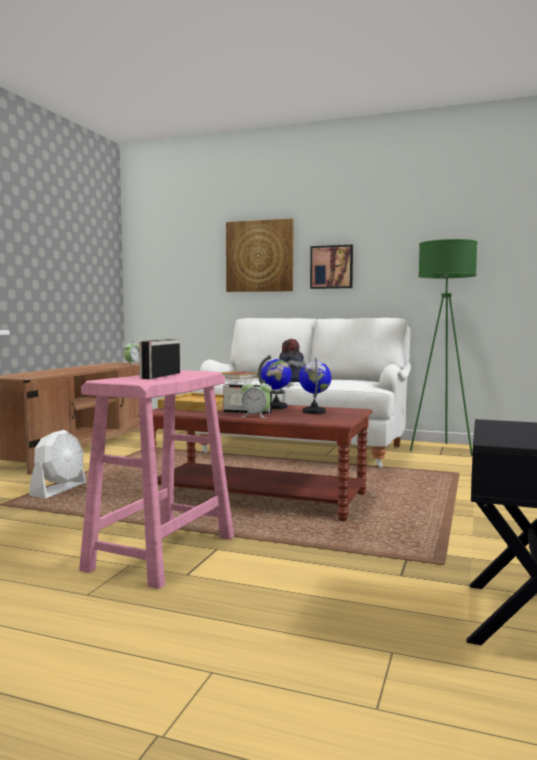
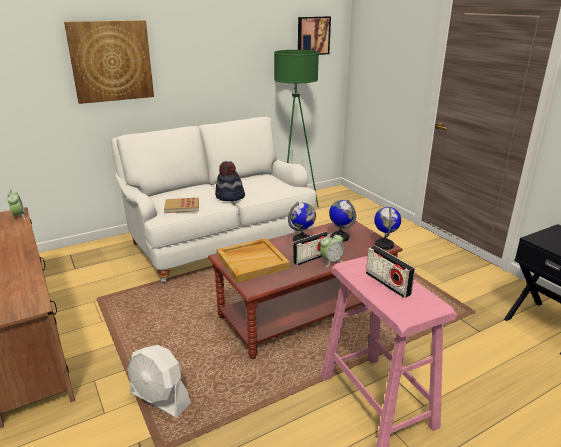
camera: 50 degrees left, 20 degrees up
(59, 490) = (160, 399): white fan -> white fan turned 150 degrees clockwise
(332, 267) = (188, 70): picture -> picture (313, 36)
(339, 421) = (384, 245): none -> globe

